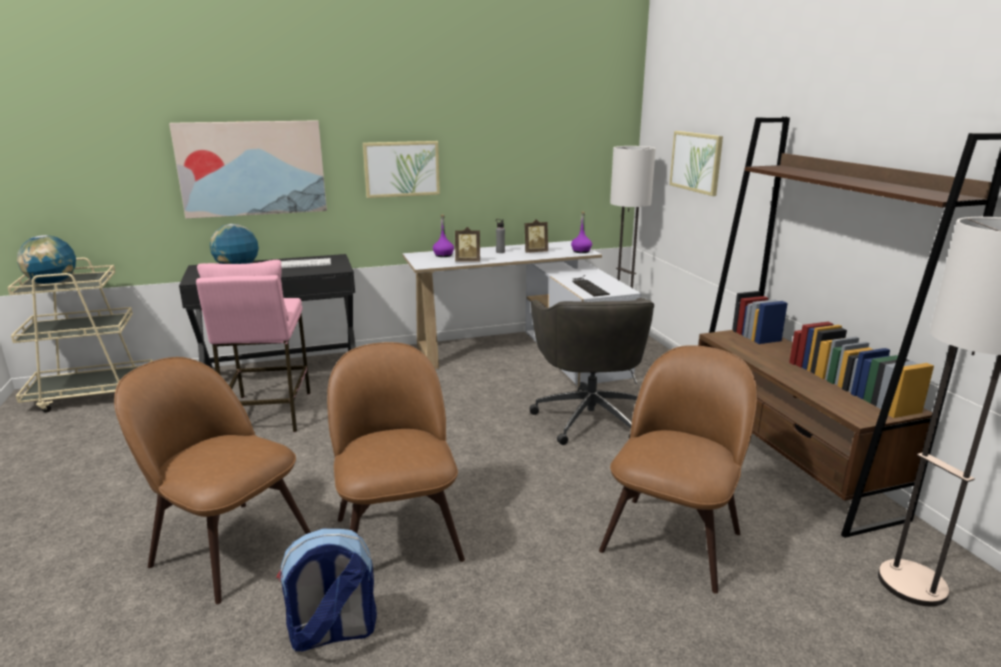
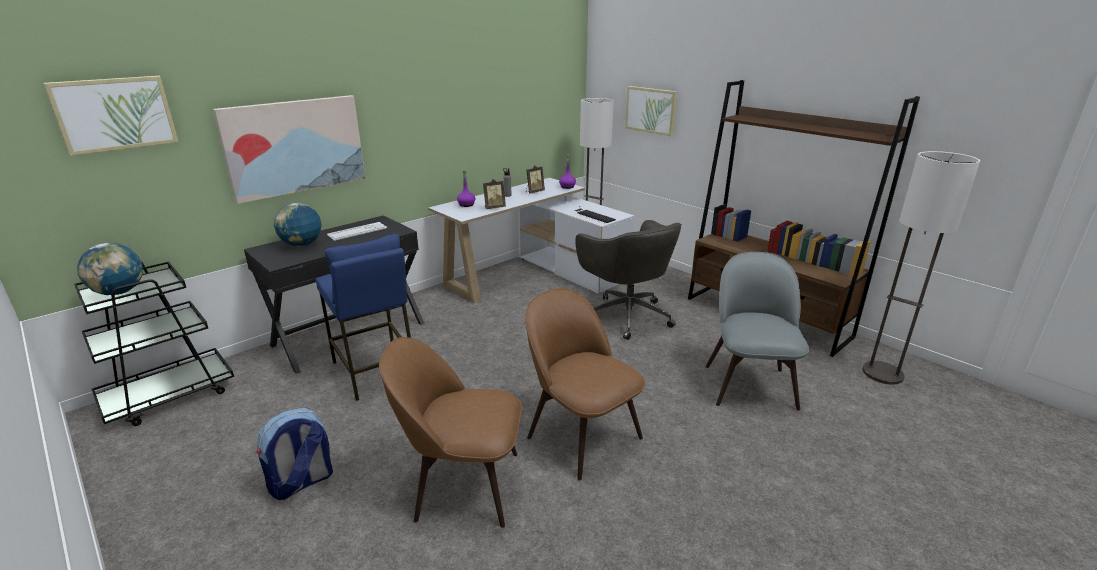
camera: 25 degrees left, 5 degrees up
(93, 394) = (170, 395): beige cart -> black cart
(267, 413) = (375, 371): pink stool -> blue stool
(332, 633) = (607, 515): backpack -> backpack (302, 483)
(401, 169) = (422, 133): picture -> picture (115, 114)
(673, 538) = (749, 384): brown chair -> grey chair

